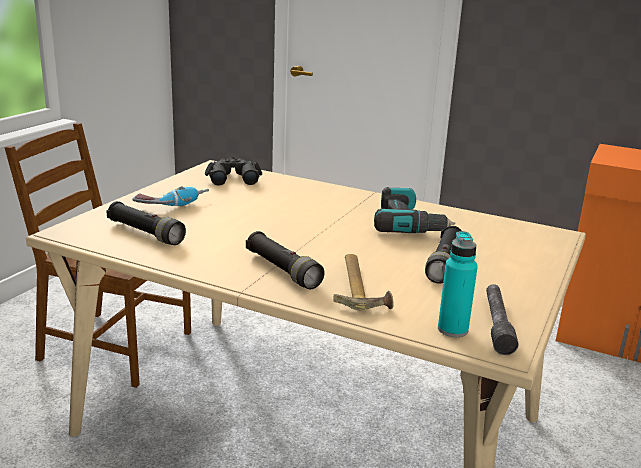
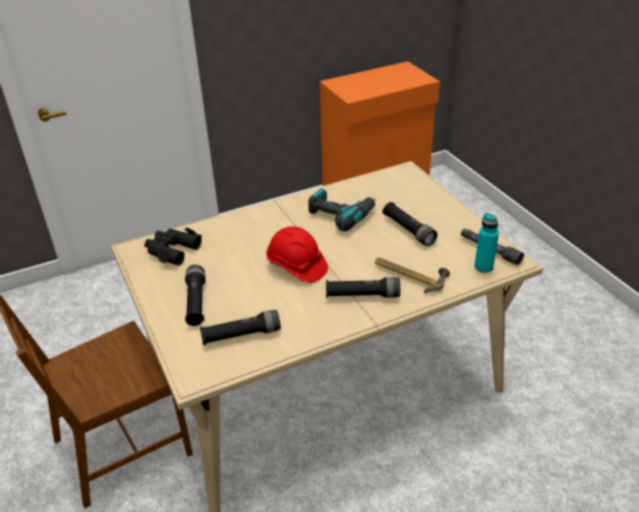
camera: 50 degrees left, 15 degrees up
(172, 204) = (196, 302): power drill -> black flashlight
(284, 228) = (296, 267): none -> red hard hat

